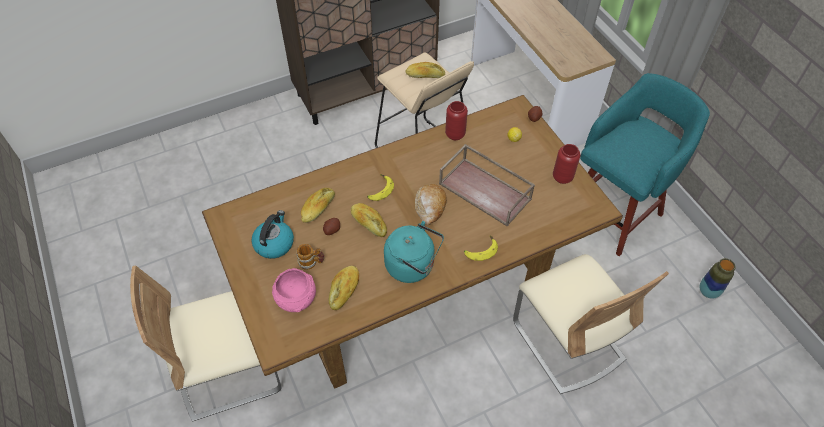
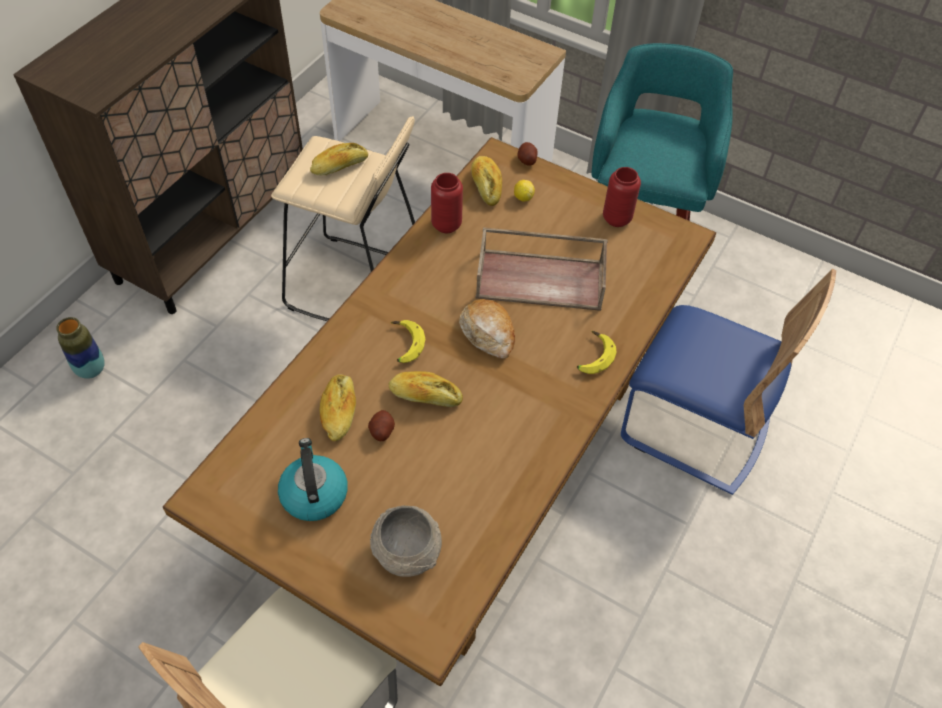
camera: 35 degrees left, 0 degrees up
(297, 298) = (407, 551): pink bowl -> grey bowl
(311, 262) = (388, 490): mug -> none
(344, 290) = (464, 503): bread -> bread (486, 186)
(413, 266) = (527, 421): turquoise kettle -> none
(567, 341) = (694, 427): beige chair -> blue chair
(708, 291) = (794, 289): vase -> vase (91, 370)

